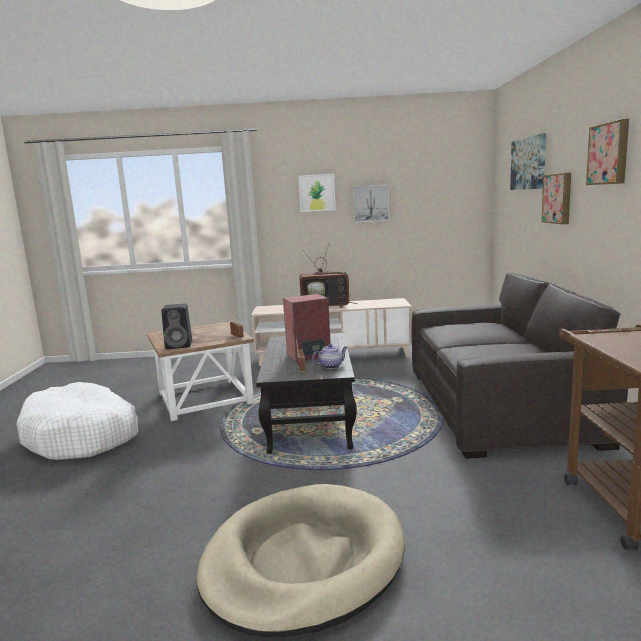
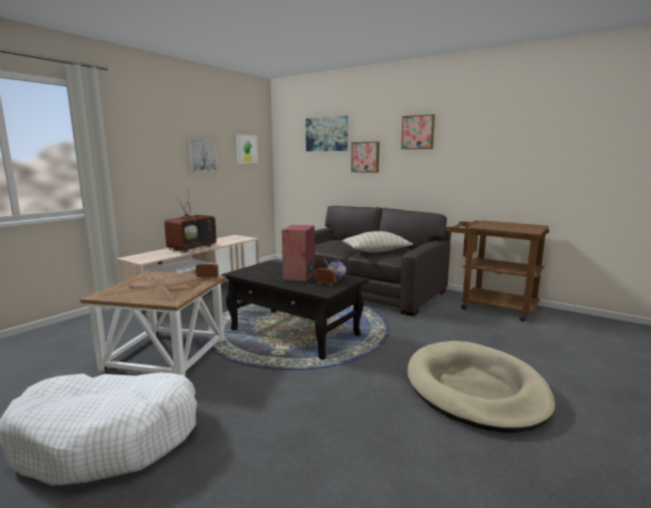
camera: 55 degrees left, 0 degrees up
(180, 345) = (173, 296): black speaker -> none
(317, 193) = (160, 142): picture -> picture (246, 149)
(481, 349) = (376, 251): none -> pillow

